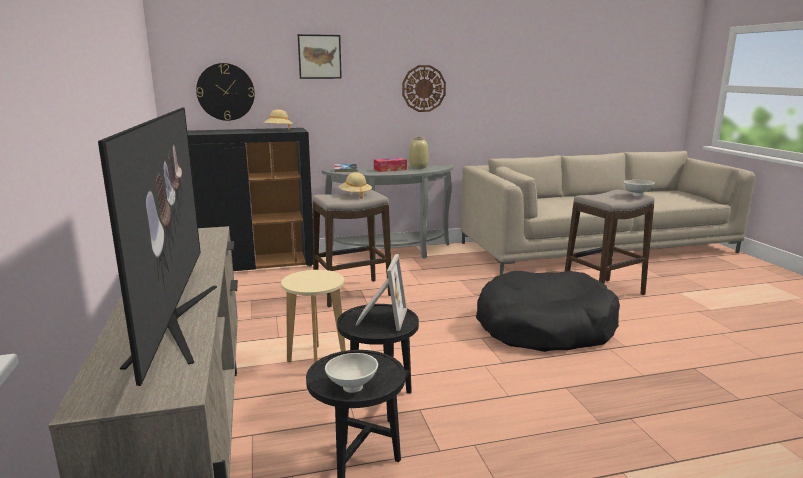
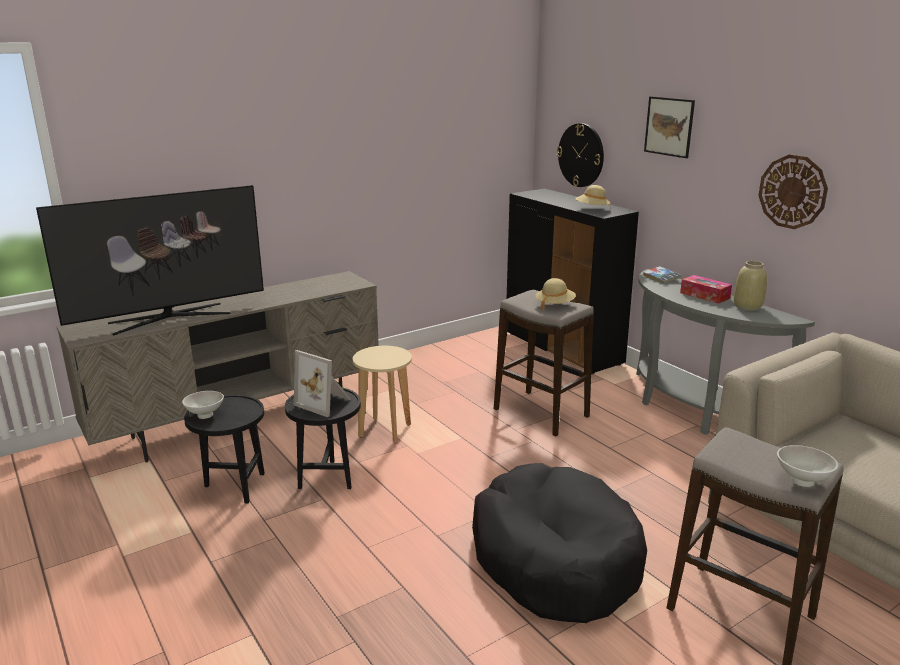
camera: 70 degrees right, 5 degrees up
(380, 318) = (325, 402): picture frame -> picture frame turned 45 degrees clockwise

